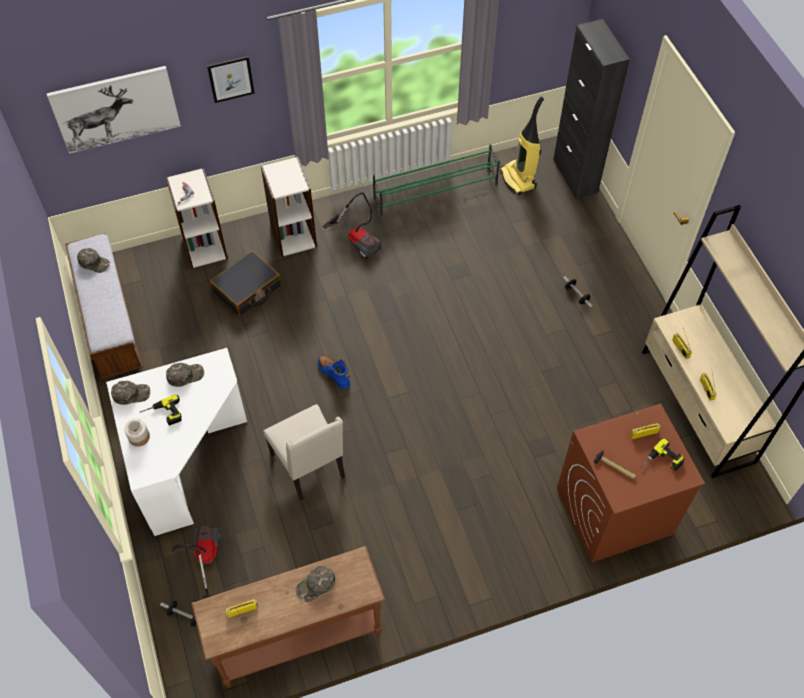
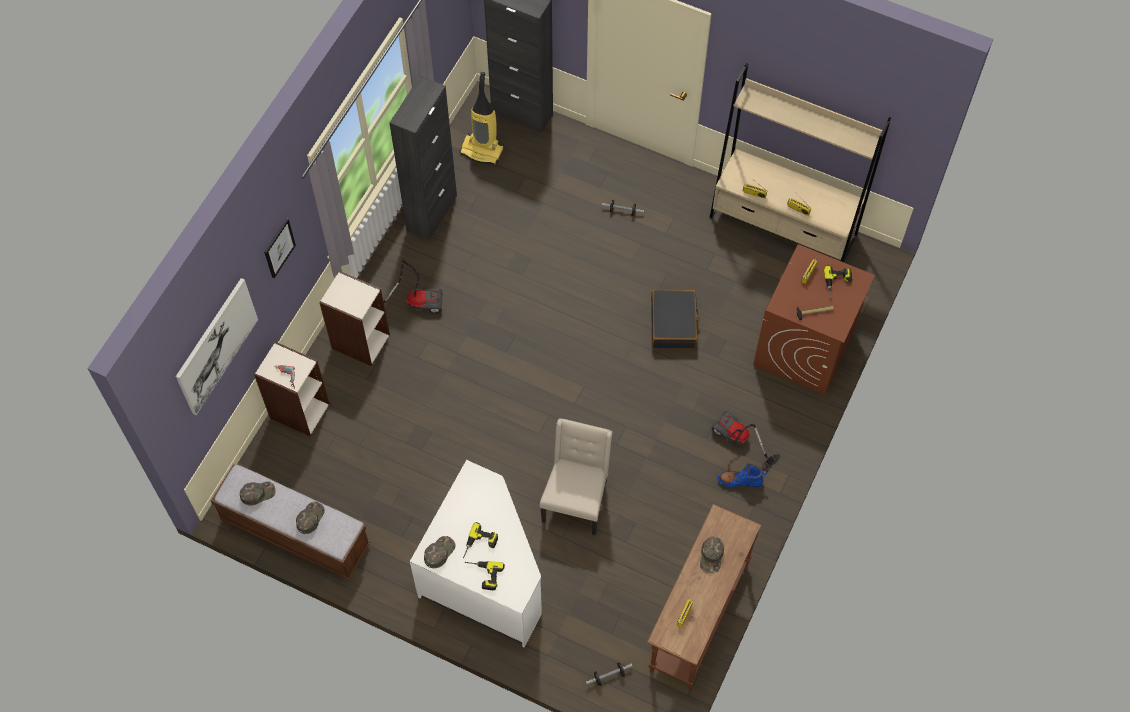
camera: 45 degrees left, 5 degrees up
(139, 437) = (482, 575): jar -> power drill
(185, 375) = (461, 505): green cap -> green cap (310, 518)
(204, 560) = (578, 629): vacuum cleaner -> vacuum cleaner (737, 441)
(247, 289) = (375, 414): black suitcase -> black suitcase (673, 324)
(310, 467) = (576, 501): beige chair -> beige chair turned 90 degrees counterclockwise
(334, 374) = (516, 420): blue boot -> blue boot (740, 481)
(436, 192) = (431, 213): green shoe rack -> black cabinet

